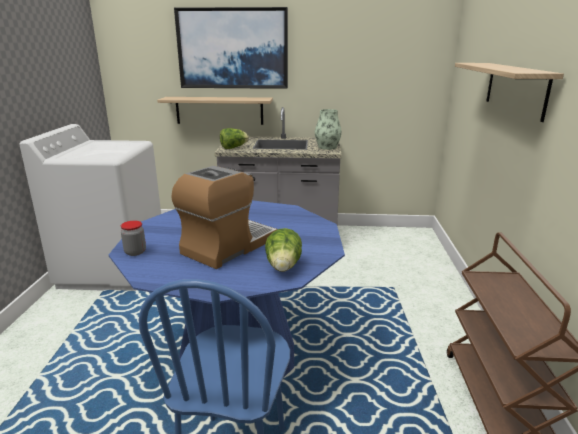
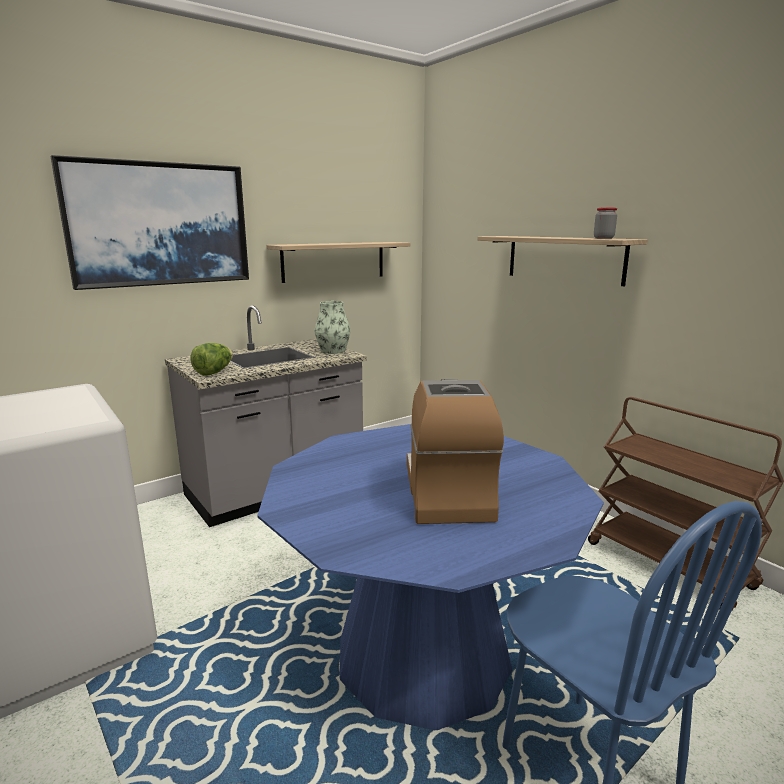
camera: 40 degrees left, 5 degrees down
(135, 252) = (354, 548): jar -> jar (603, 238)
(219, 110) = (143, 321): shelf -> shelf (334, 261)
(283, 267) = (548, 491): lettuce -> none

